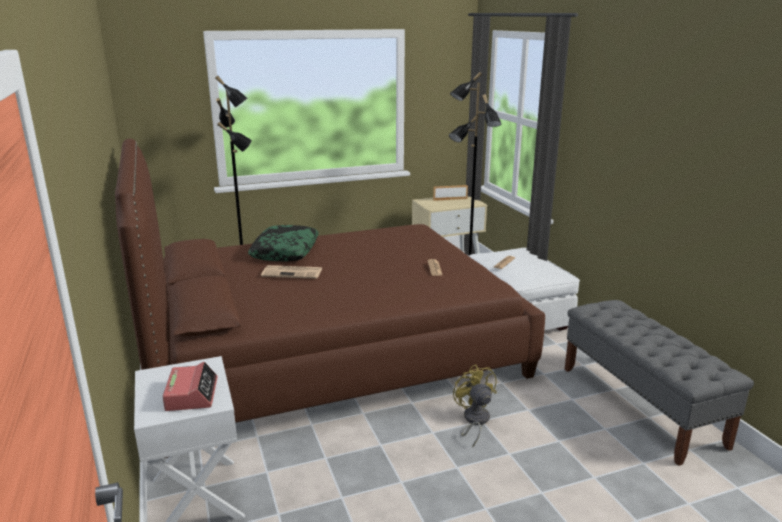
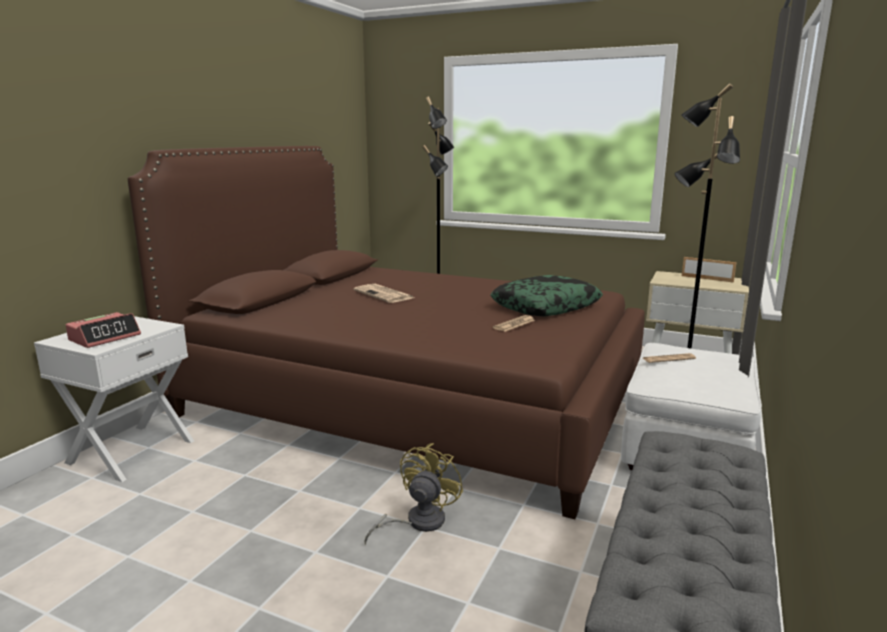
camera: 45 degrees right, 5 degrees down
(285, 251) = (422, 280): pillow -> pillow (545, 306)

